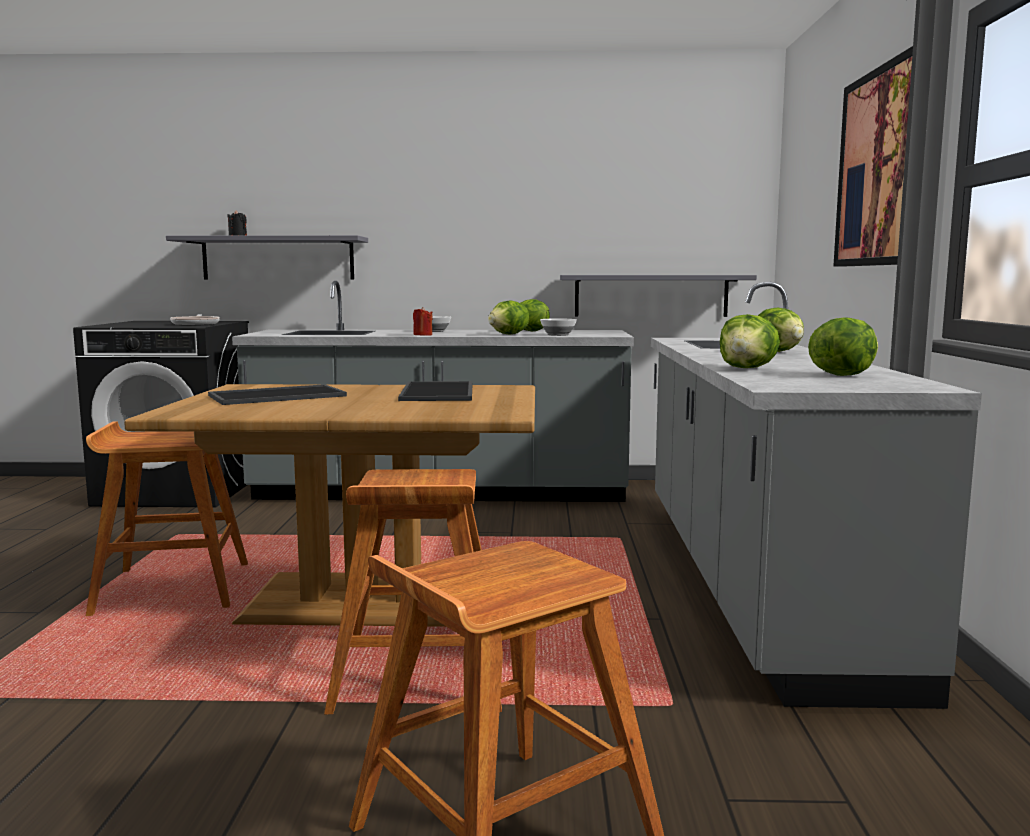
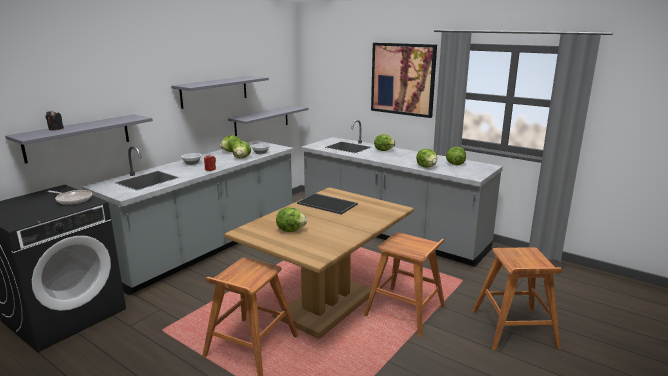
camera: 55 degrees left, 10 degrees up
(278, 395) = (291, 230): tray -> lettuce
(534, 220) = (214, 91): none -> grey shelf

